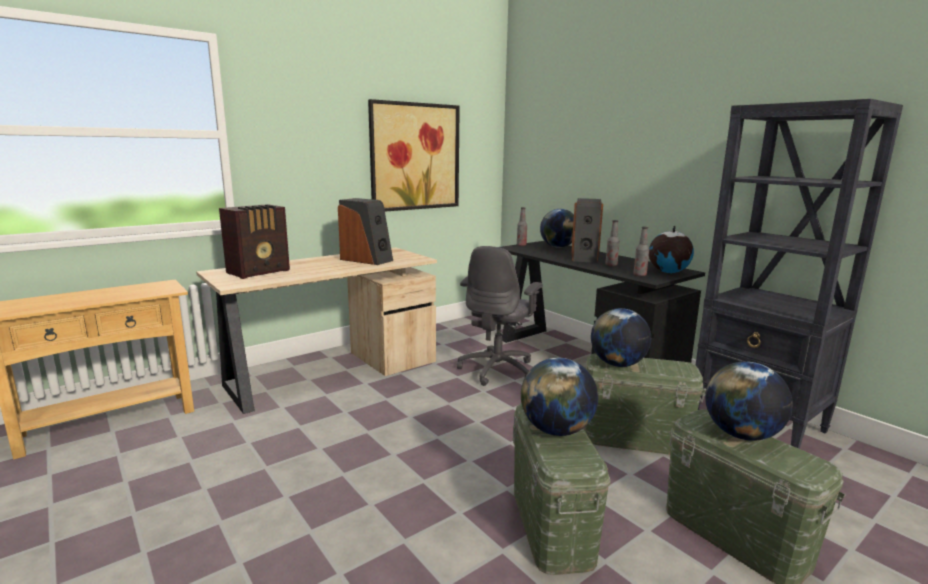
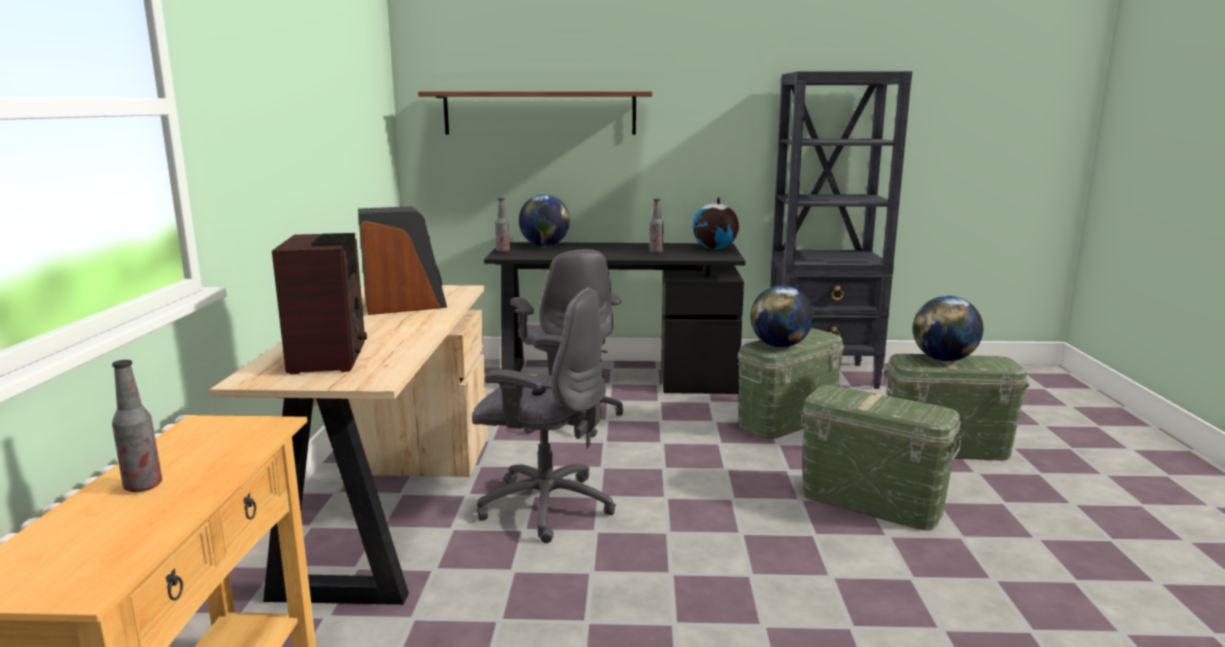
camera: 50 degrees left, 0 degrees up
(378, 406) = (545, 506): none -> grey office chair
(415, 157) = (341, 134): picture -> none
(556, 430) = (878, 403): globe -> none
(577, 147) = (539, 113): none -> shelf
(585, 257) = (607, 250): speaker -> none
(639, 275) = (707, 256): bottle -> bottle (143, 486)

